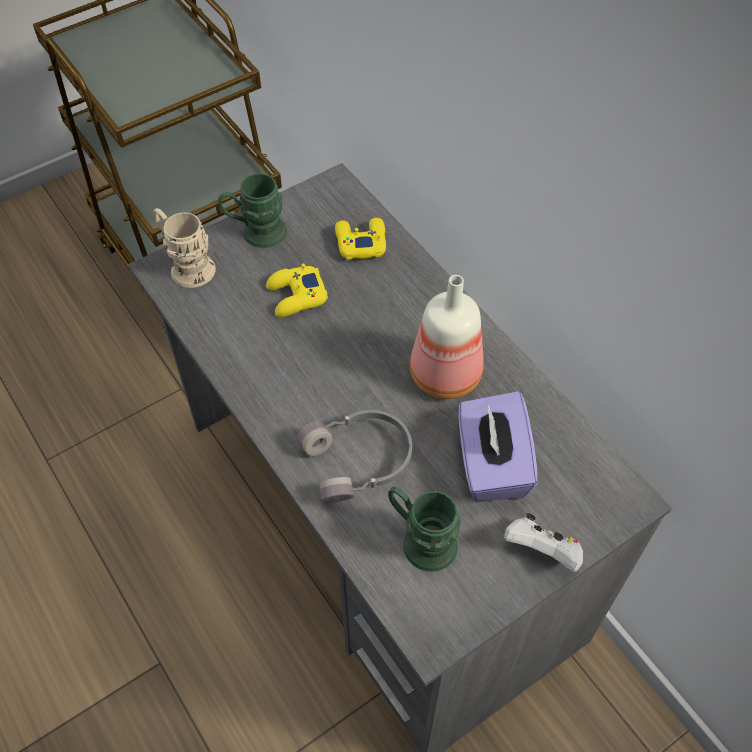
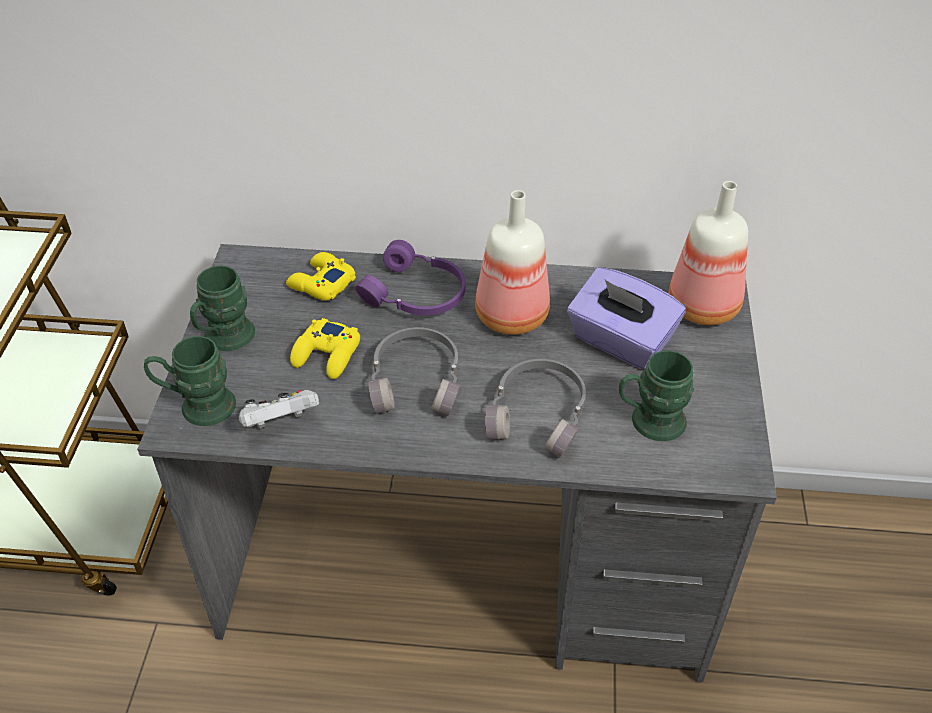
camera: 50 degrees left, 10 degrees down
(186, 266) = (197, 407): beige mug -> green mug
(321, 364) = (417, 381): none -> grey headphones
(405, 302) = (415, 295): none -> purple headphones
(542, 551) = (721, 361): white game controller -> white game controller (280, 423)
(597, 500) = (705, 306): none -> bottle

